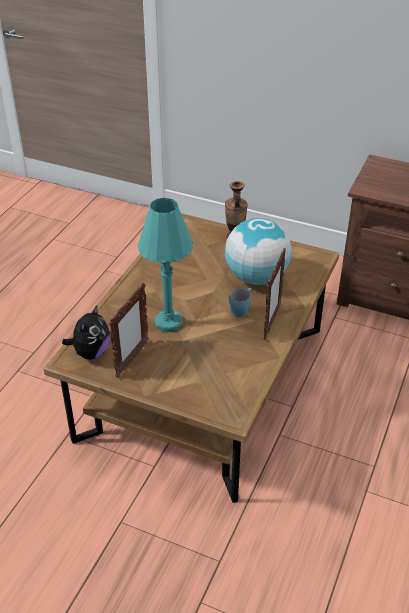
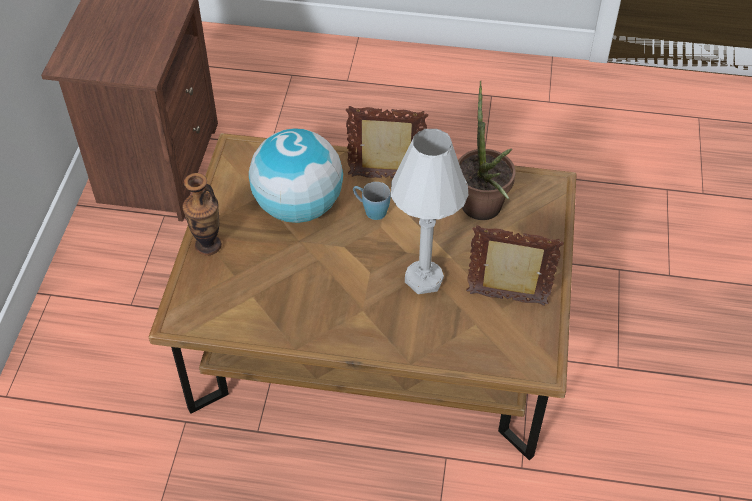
camera: 105 degrees left, 10 degrees up
(91, 352) = (513, 347): plush toy -> none
(168, 323) = (424, 279): turquoise table lamp -> white table lamp
(219, 367) = (483, 212): none -> potted plant

